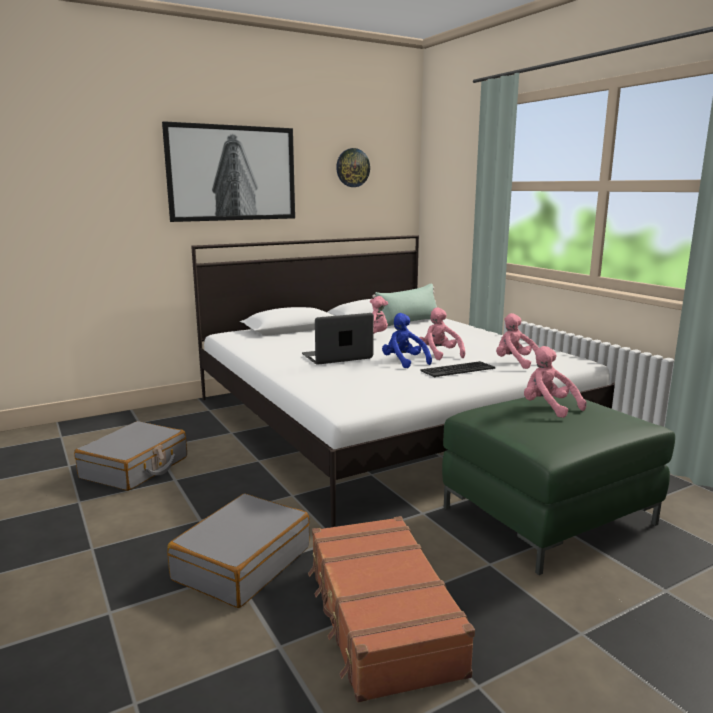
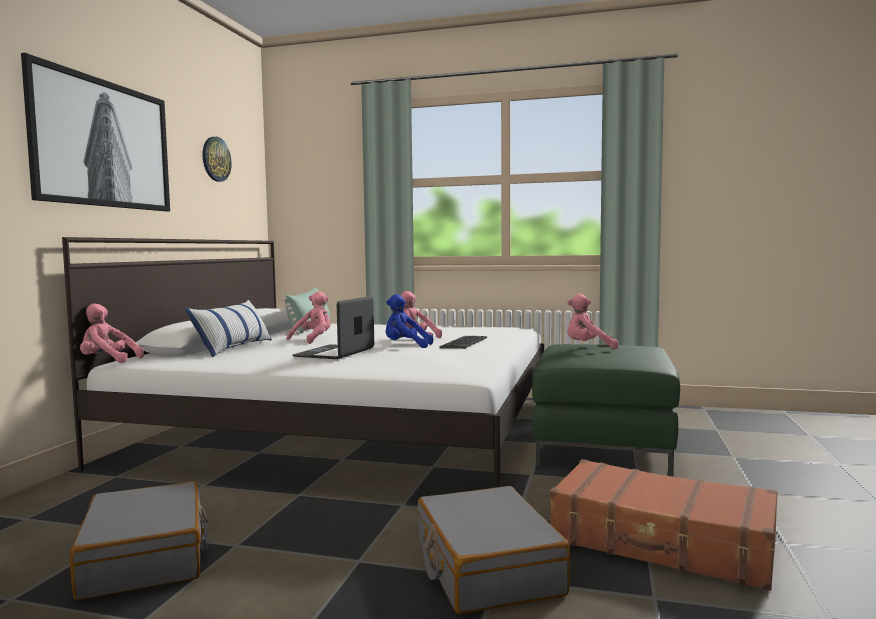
camera: 45 degrees left, 10 degrees down
(304, 334) = (234, 348): none -> pillow
(515, 363) = (486, 334): pink plush toy -> pink plush toy (107, 361)

